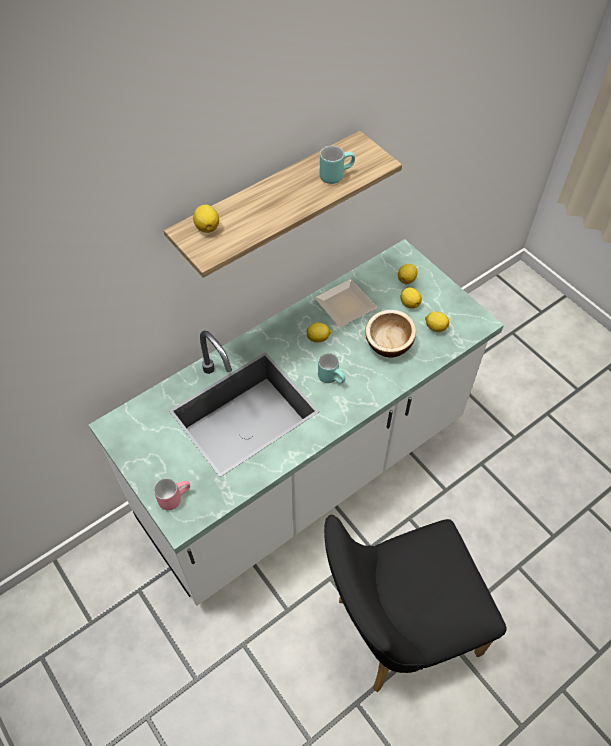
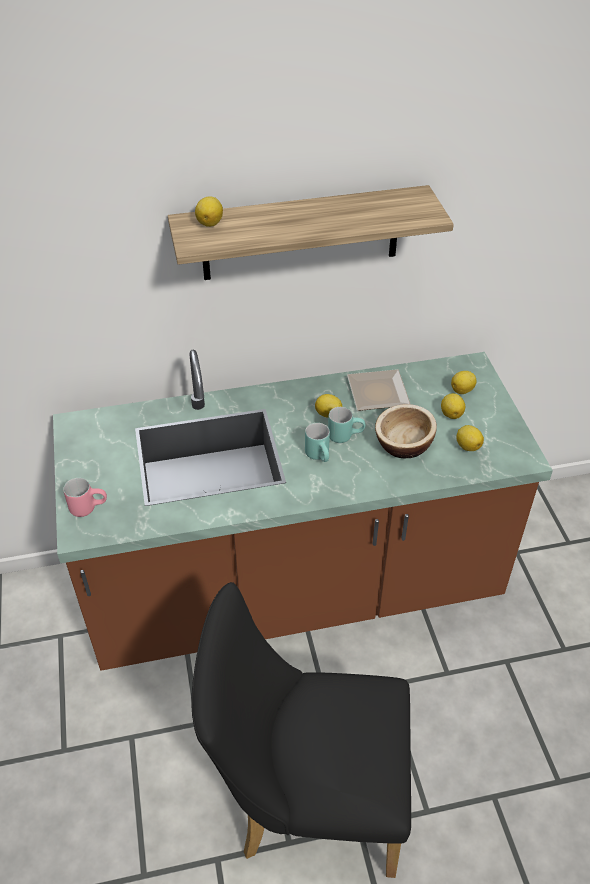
camera: 25 degrees right, 10 degrees down
(305, 472) = (295, 590): white counter -> brown counter
(335, 174) = (373, 214): turquoise mug -> turquoise mug (345, 435)

